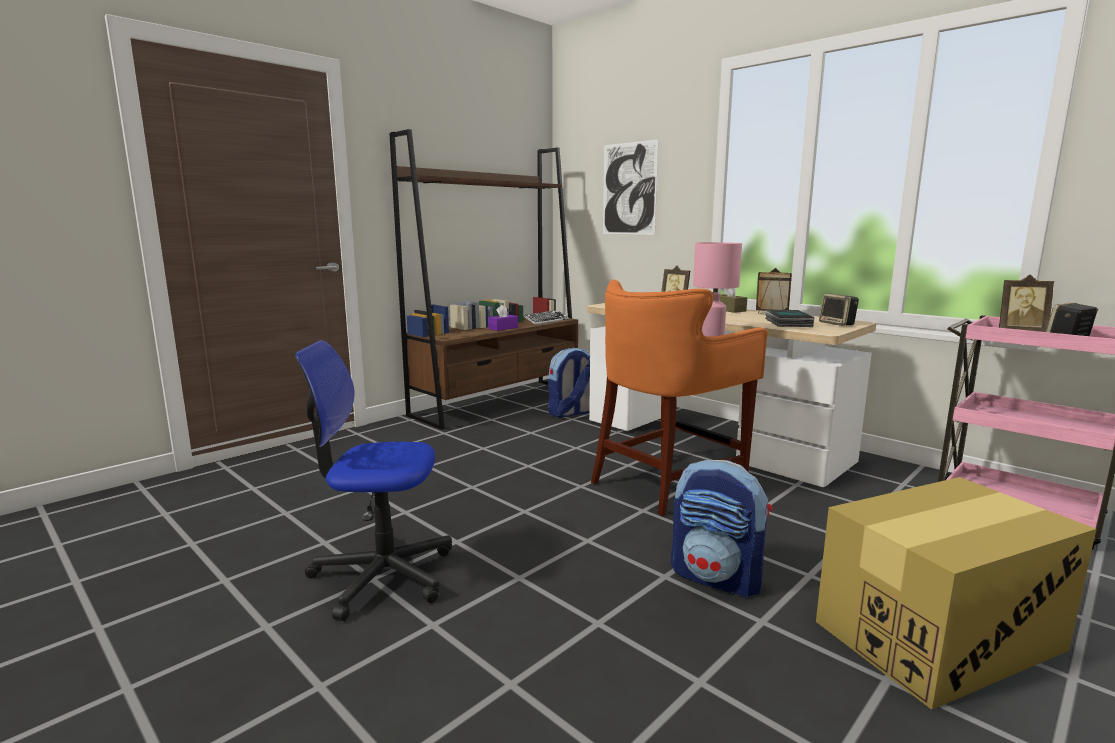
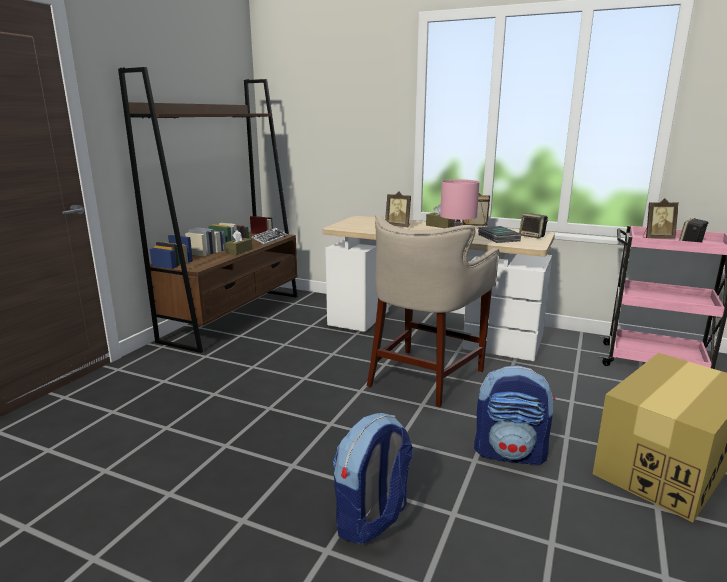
camera: 20 degrees left, 5 degrees up
(382, 575) = (249, 514): office chair -> none
(503, 328) = (239, 251): purple tissue box -> brown tissue box
(571, 413) = (306, 319): backpack -> backpack (372, 519)
(629, 189) = (335, 119): picture -> none
(667, 484) = (425, 376): orange stool -> beige stool

